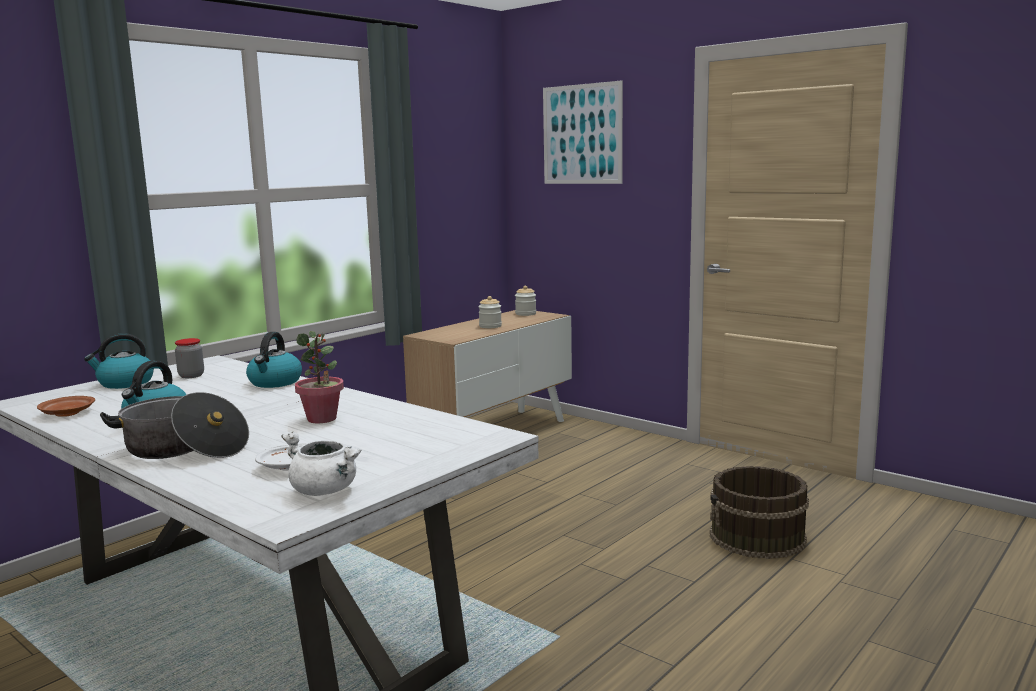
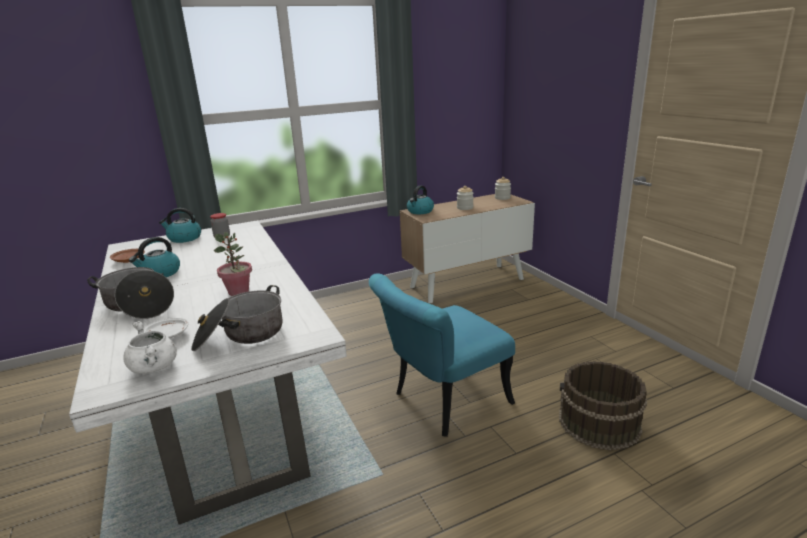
camera: 25 degrees right, 10 degrees up
(275, 382) = (256, 251): kettle -> kettle (420, 211)
(397, 451) = (240, 335): none -> cooking pot
(570, 556) = (442, 403): none -> turquoise chair
(582, 134) = (554, 56): picture -> none

